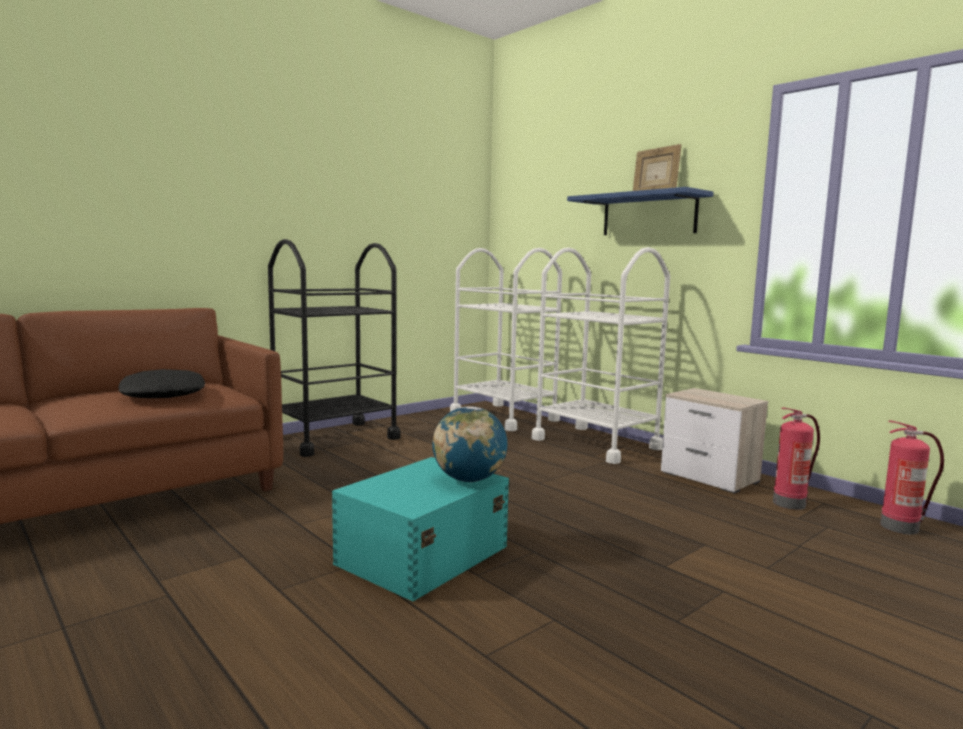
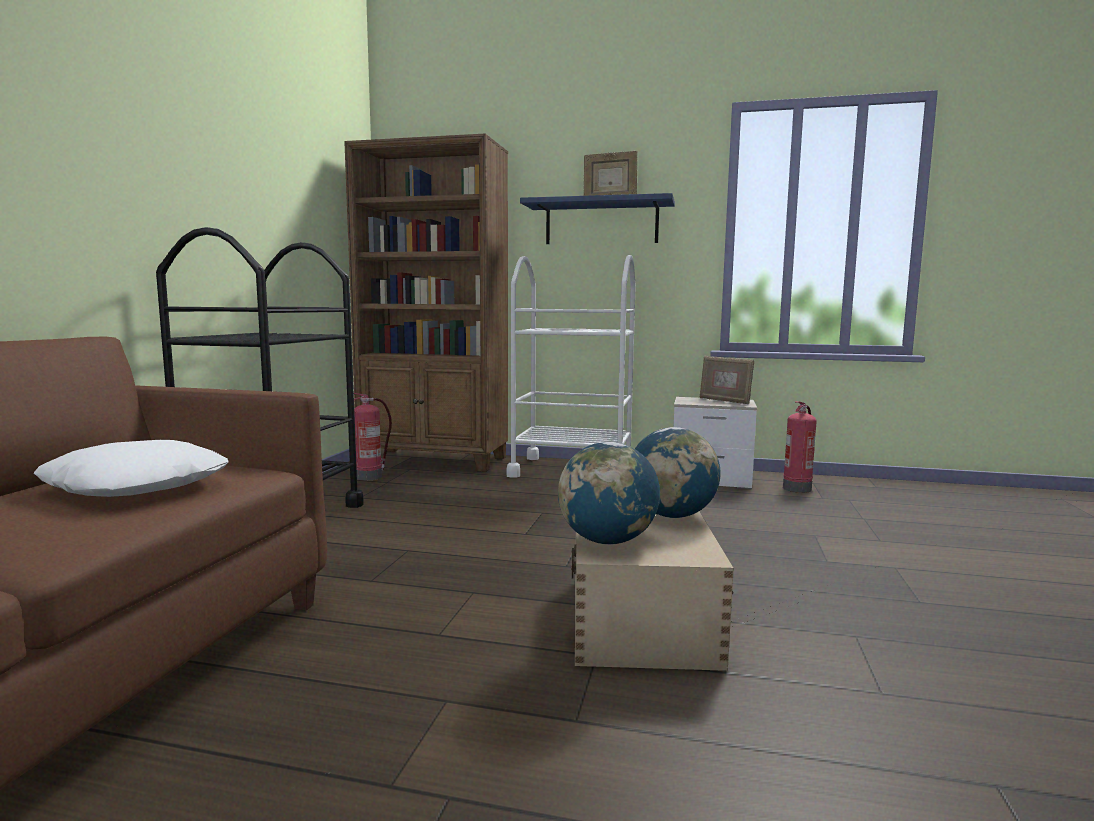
camera: 35 degrees left, 0 degrees up
(164, 394) = (138, 485): black pillow -> white pillow
(382, 483) = (607, 541): none -> globe
(421, 555) = (640, 621): turquoise storage box -> beige storage box
(504, 417) = (435, 460): white cart -> brown bookcase
(728, 398) = (724, 401): none -> picture frame
(901, 527) = (881, 489): fire extinguisher -> fire extinguisher (370, 476)

